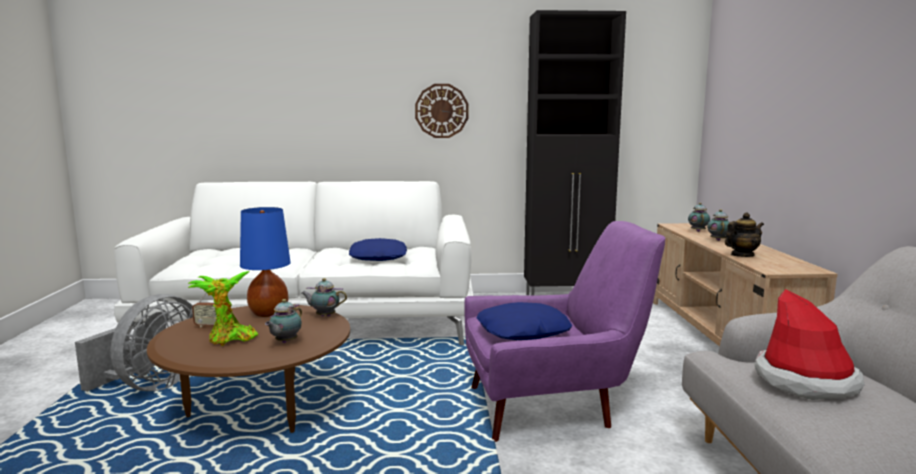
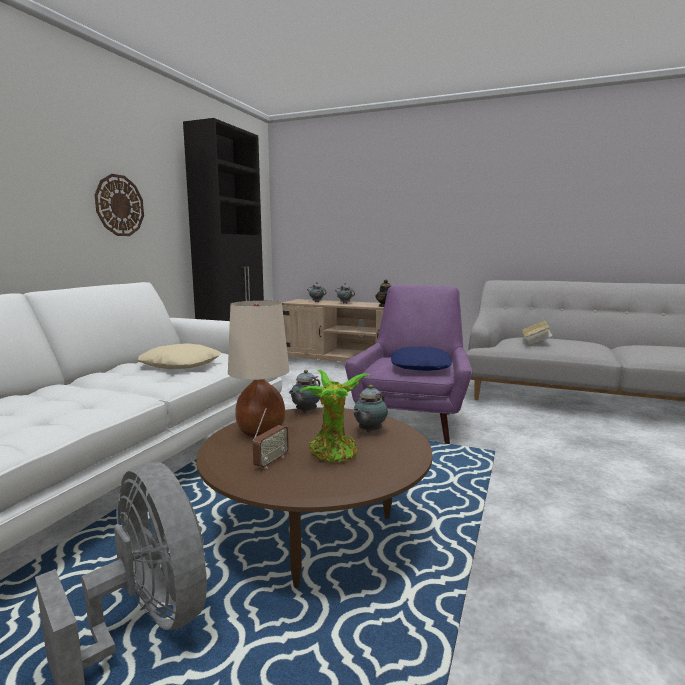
camera: 65 degrees left, 0 degrees up
(269, 313) = (261, 432): blue table lamp -> beige table lamp
(285, 342) = (369, 431): teapot -> teapot turned 75 degrees clockwise
(379, 257) = (181, 365): blue pillow -> beige pillow
(805, 381) = (535, 341): hat -> book

